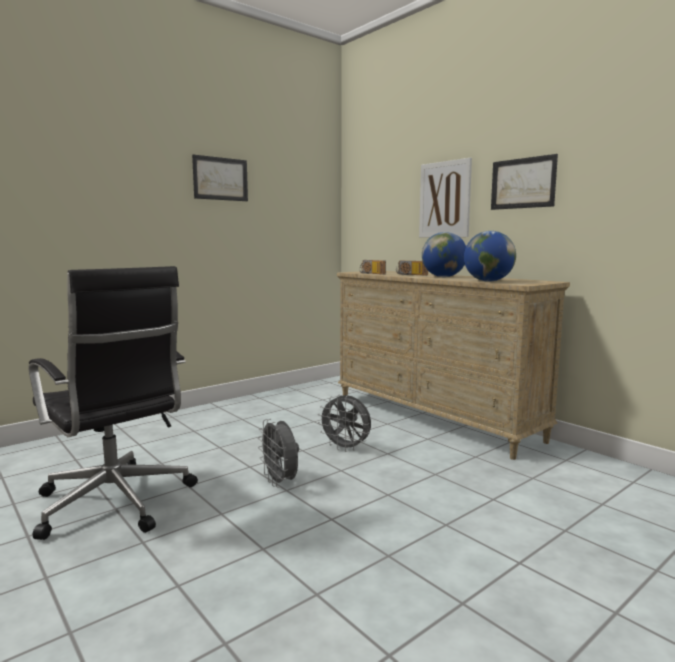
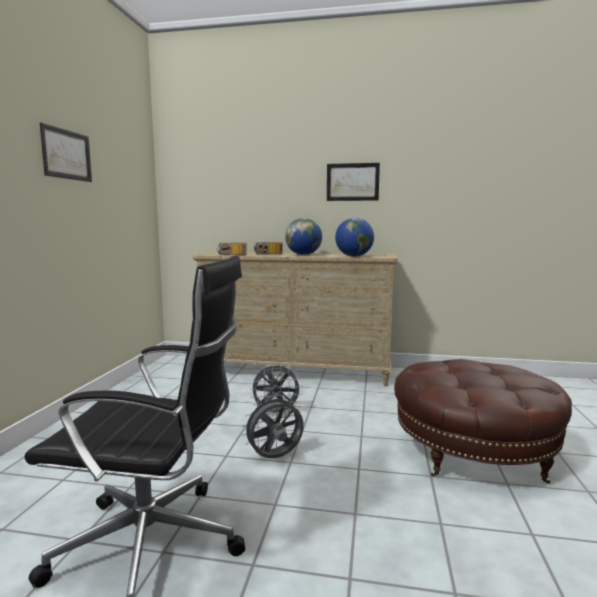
camera: 40 degrees left, 0 degrees up
(280, 482) = (275, 458): grey fan -> grey fan turned 135 degrees clockwise
(444, 199) = (281, 191): picture -> none
(485, 558) = (473, 452): none -> brown ottoman

